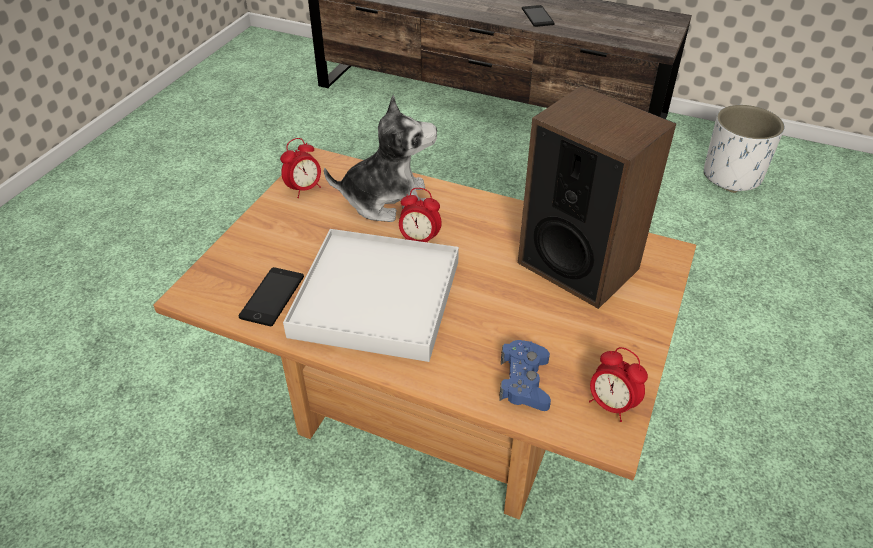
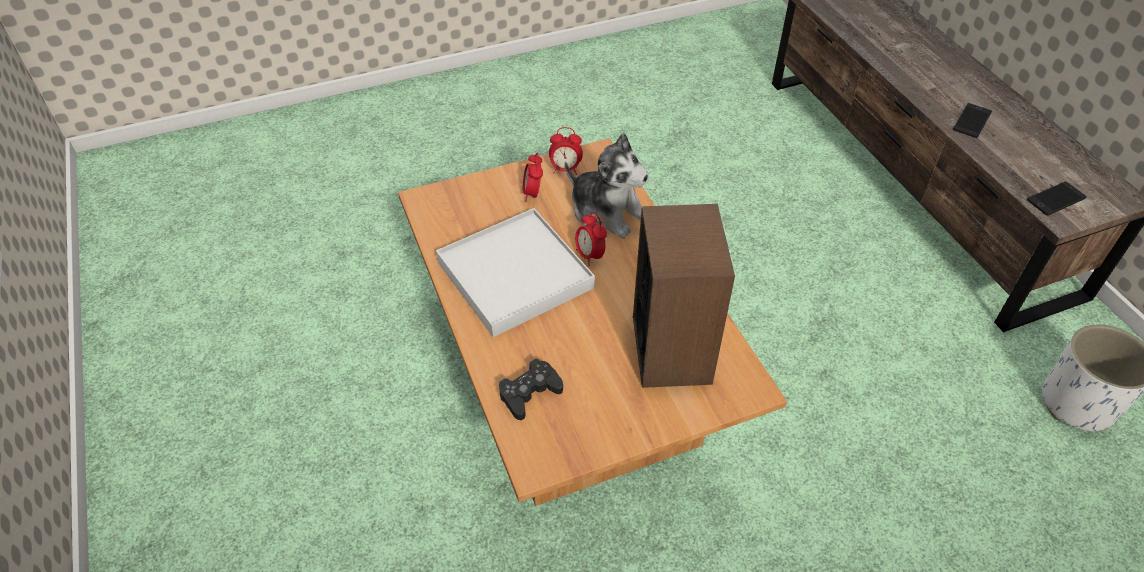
camera: 45 degrees right, 5 degrees up
(272, 297) = (460, 231): phone -> phone (1056, 199)
(524, 382) = (529, 393): blue game controller -> black game controller
(611, 405) = (560, 449): alarm clock -> alarm clock (533, 194)

